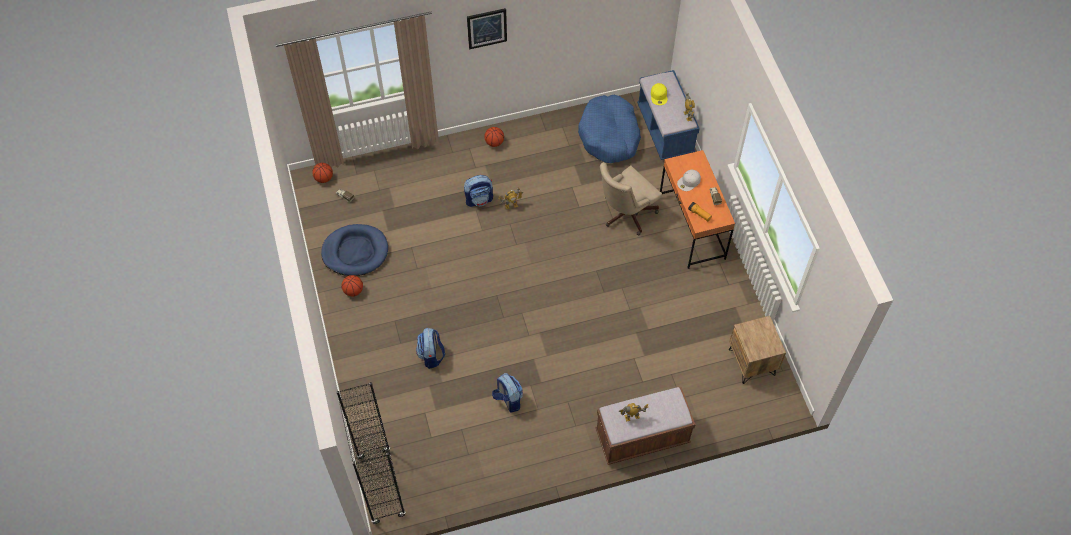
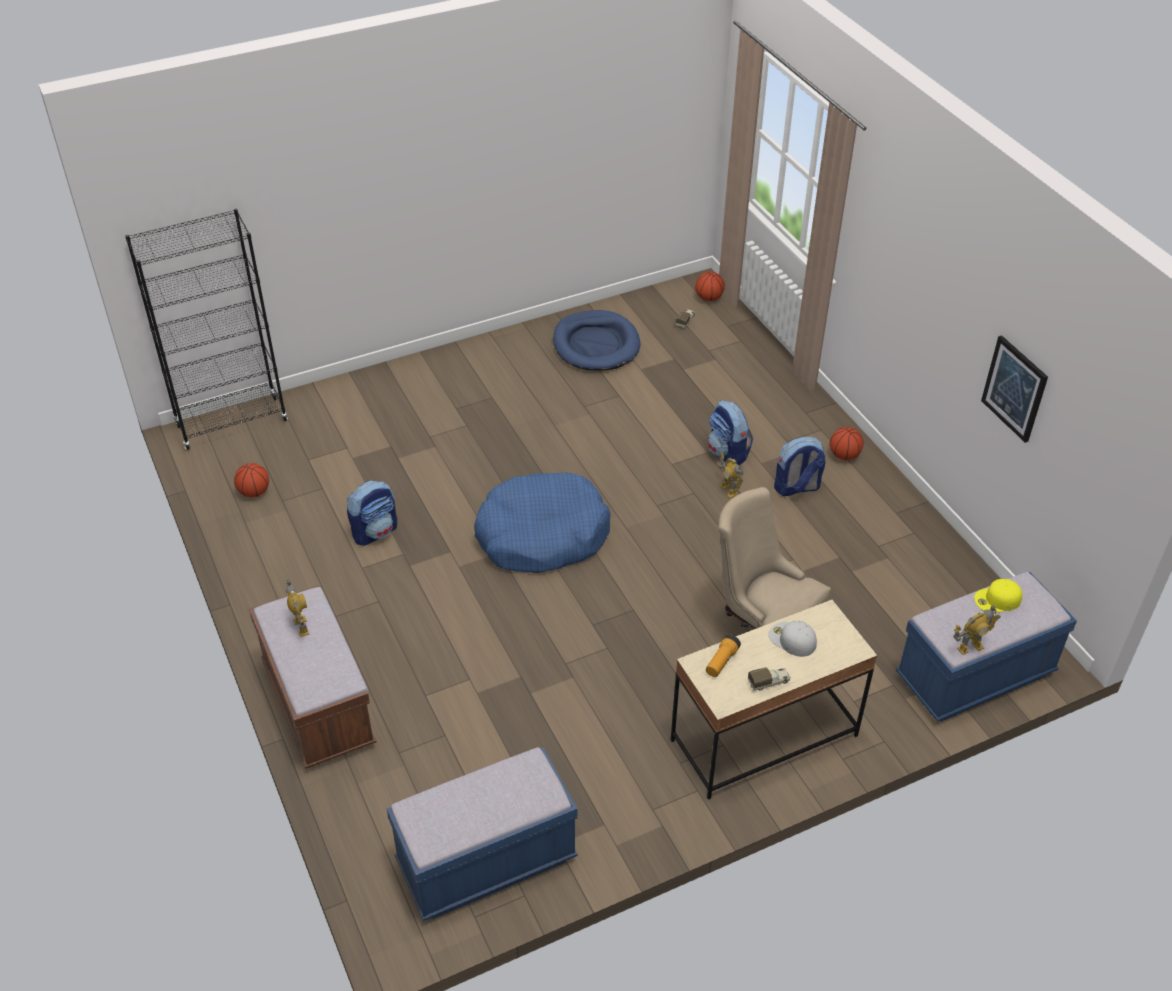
camera: 80 degrees right, 15 degrees down
(353, 291) = (532, 352): basketball -> basketball (254, 492)
(431, 355) = (440, 441): backpack -> backpack (796, 488)
(487, 28) = (920, 246): picture -> picture (1015, 388)
(609, 135) = (923, 597): blue dog bed -> blue dog bed (542, 535)
(691, 228) = (763, 738): orange desk -> beige desk
(752, 362) = (486, 862): brown nightstand -> blue bench

